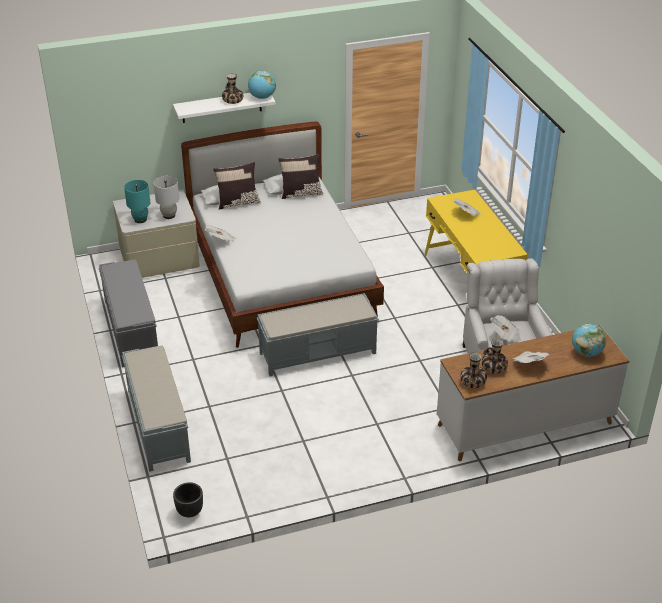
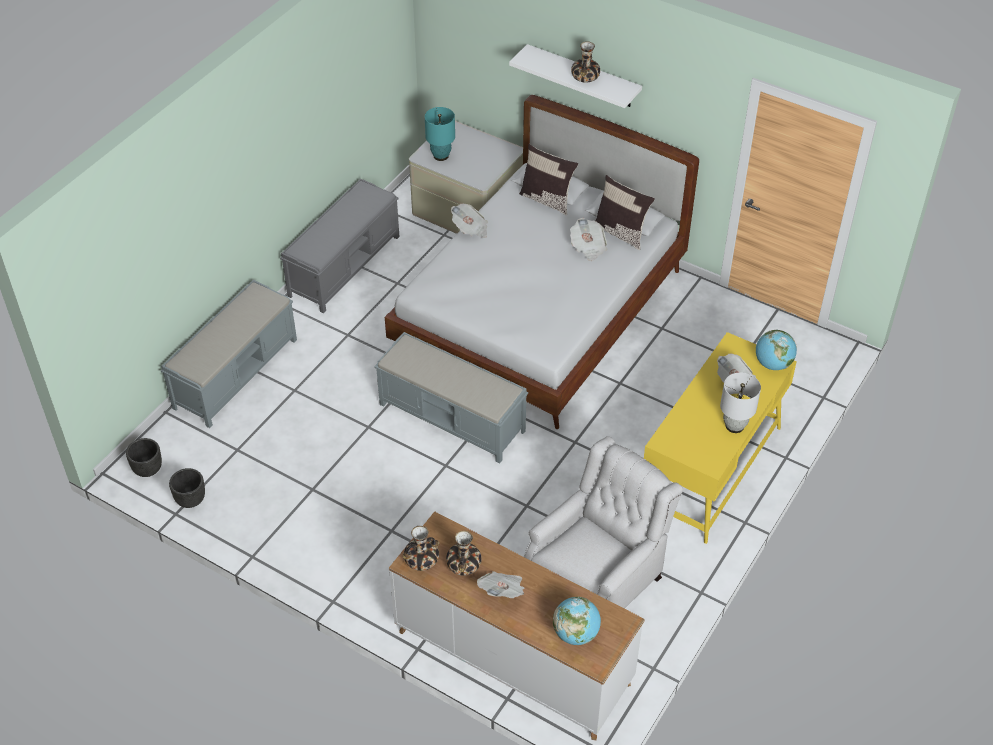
camera: 50 degrees right, 10 degrees up
(169, 215) = (470, 169): white table lamp -> white table lamp (734, 426)
(243, 502) = (191, 499): none -> black planter
(262, 97) = (619, 91): globe -> globe (773, 364)
(505, 336) = (575, 549): newspaper -> newspaper (588, 247)

